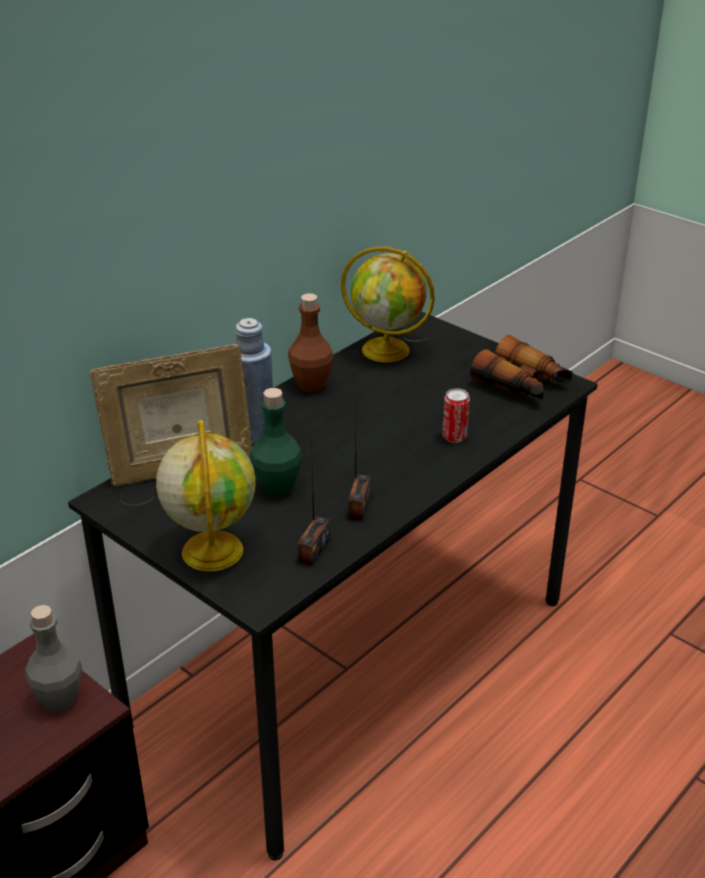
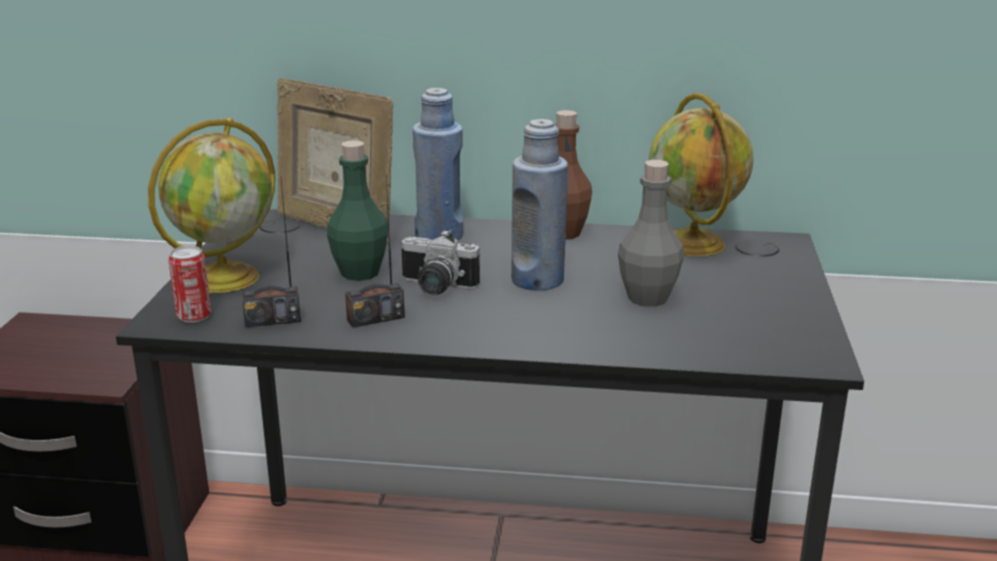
camera: 55 degrees right, 10 degrees down
(59, 699) = (109, 363): grey bottle -> grey bottle (648, 298)
(338, 466) = (435, 288): none -> camera
(373, 425) = (537, 280): none -> blue bottle
(454, 437) = (582, 327): can -> can (194, 316)
(523, 384) = (764, 333): binoculars -> none

